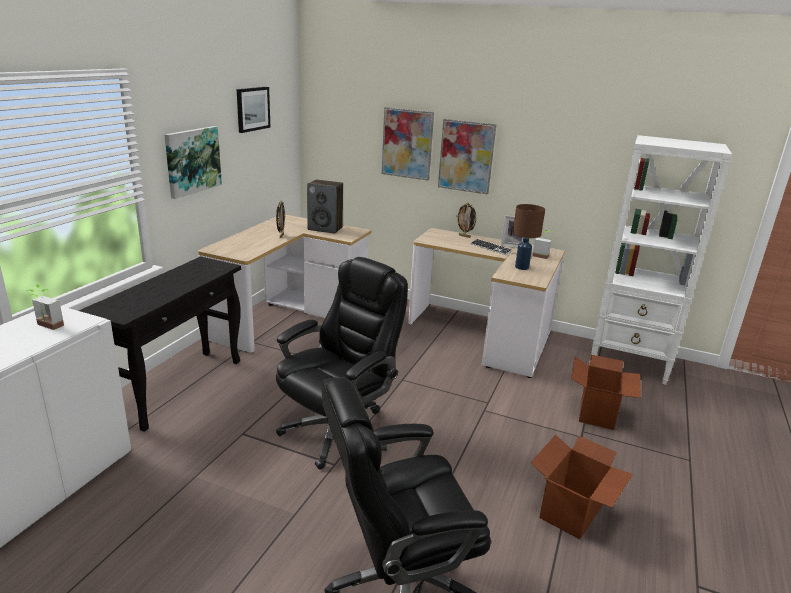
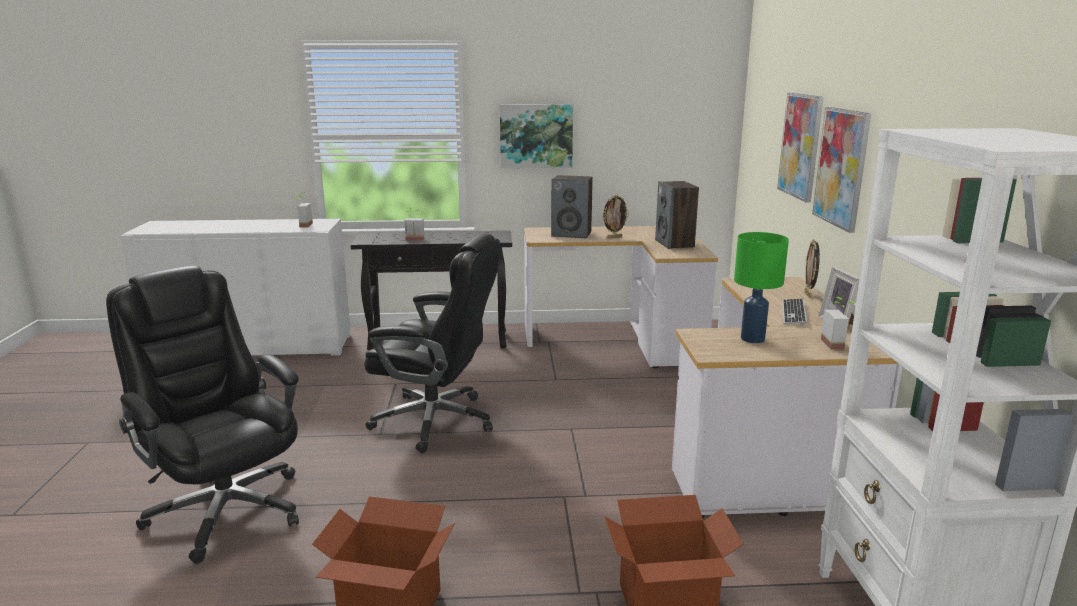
camera: 65 degrees right, 5 degrees down
(164, 295) = (414, 240): none -> potted plant
(249, 244) = (572, 234): none -> speaker
(252, 109) = (643, 92): picture -> none
(521, 267) = (751, 339): brown table lamp -> green table lamp

